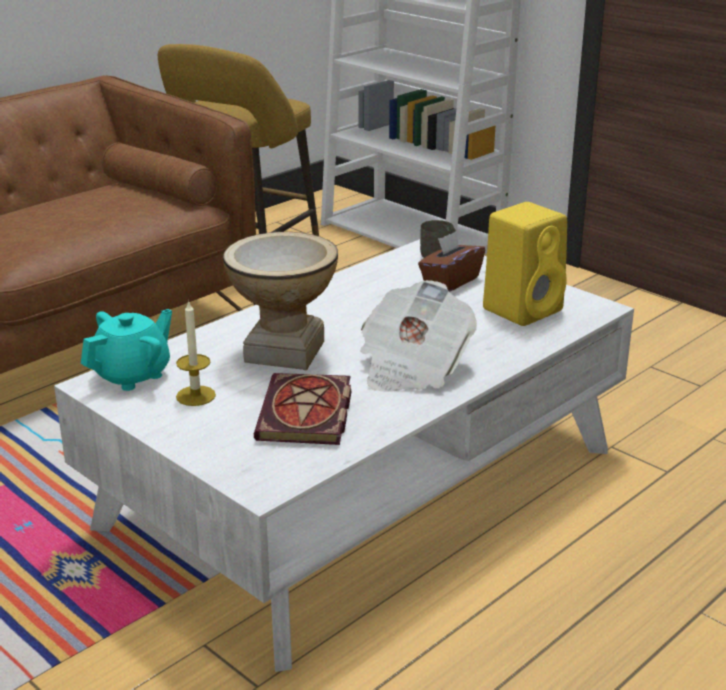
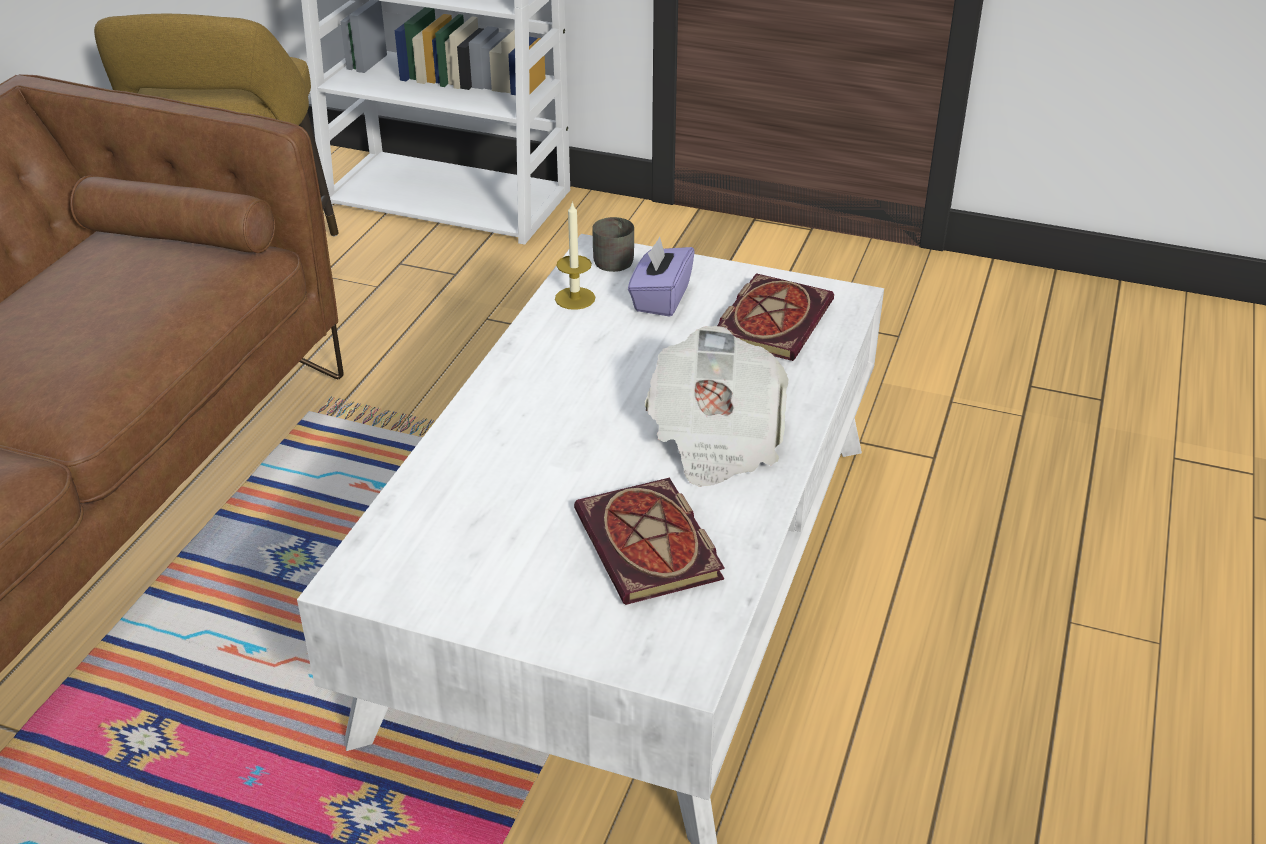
camera: 25 degrees left, 10 degrees up
(132, 375) = (390, 552): turquoise teapot -> none
(195, 396) = (496, 559): candle -> candle (575, 298)
(284, 351) = (549, 459): vase -> none
(450, 281) = (660, 298): brown tissue box -> purple tissue box
(523, 309) = (772, 319): yellow speaker -> book

